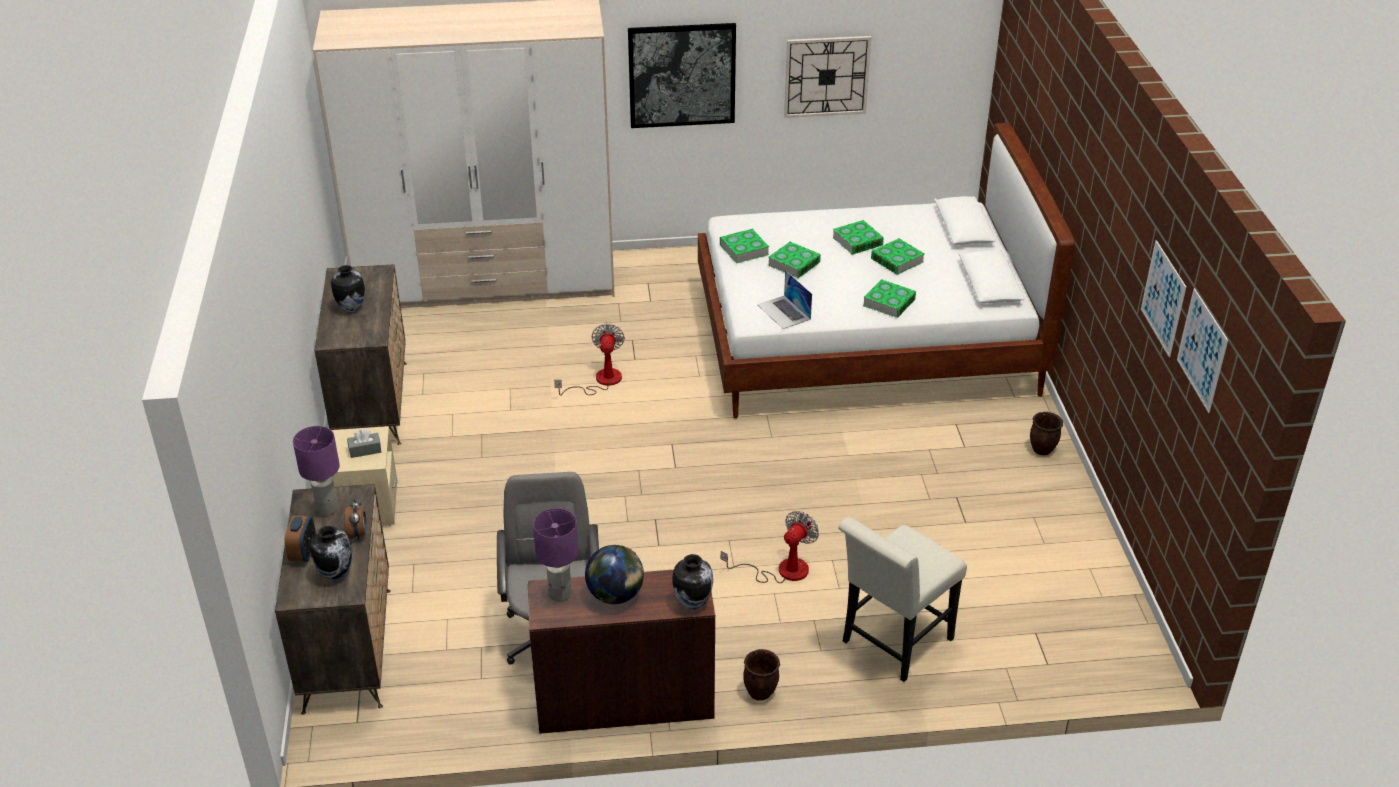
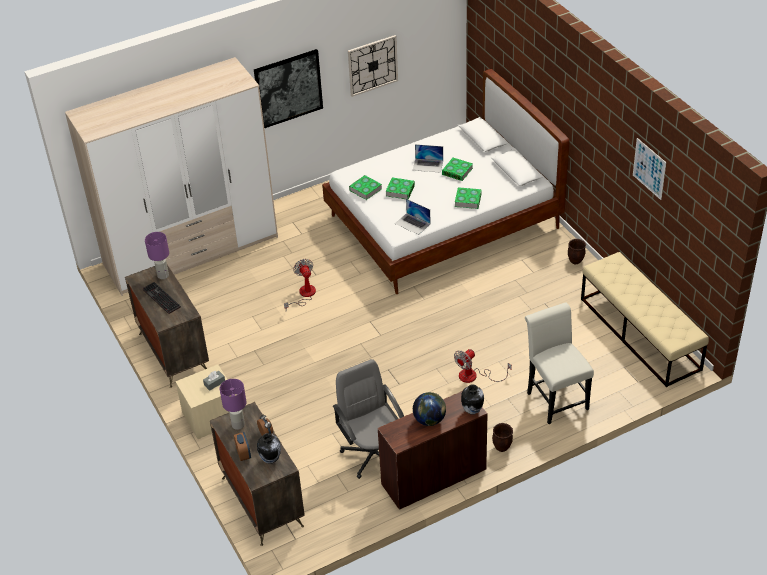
camera: 20 degrees left, 5 degrees up
(351, 308) = (160, 298): vase -> keyboard
(560, 594) = (400, 429): purple table lamp -> purple table lamp (163, 275)
(781, 570) = (474, 376): fan -> fan turned 150 degrees counterclockwise
(857, 241) = (428, 165): book -> laptop
(892, 644) = (555, 398): white chair -> white chair turned 135 degrees clockwise
(1091, 590) = (640, 334): none -> beige bench
(1202, 350) = (685, 195): picture -> none

